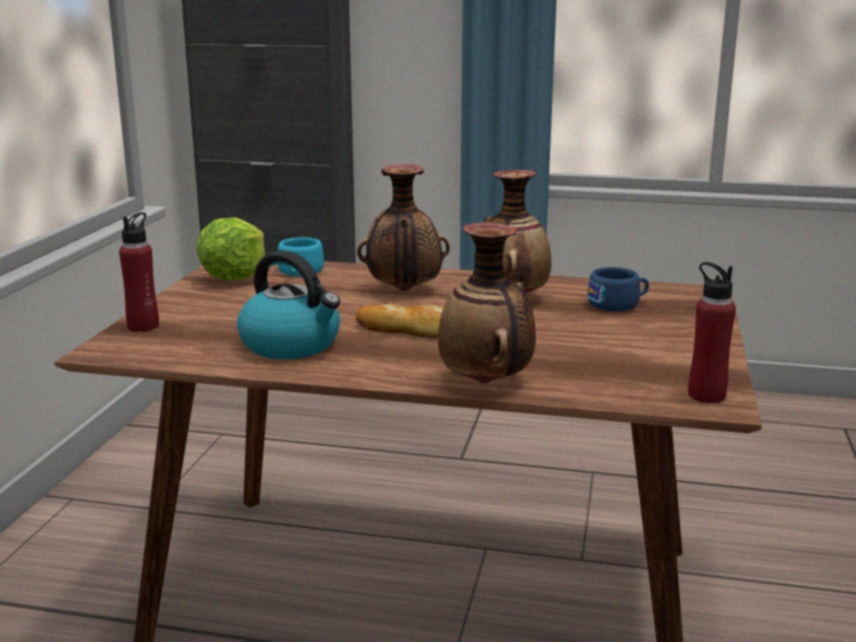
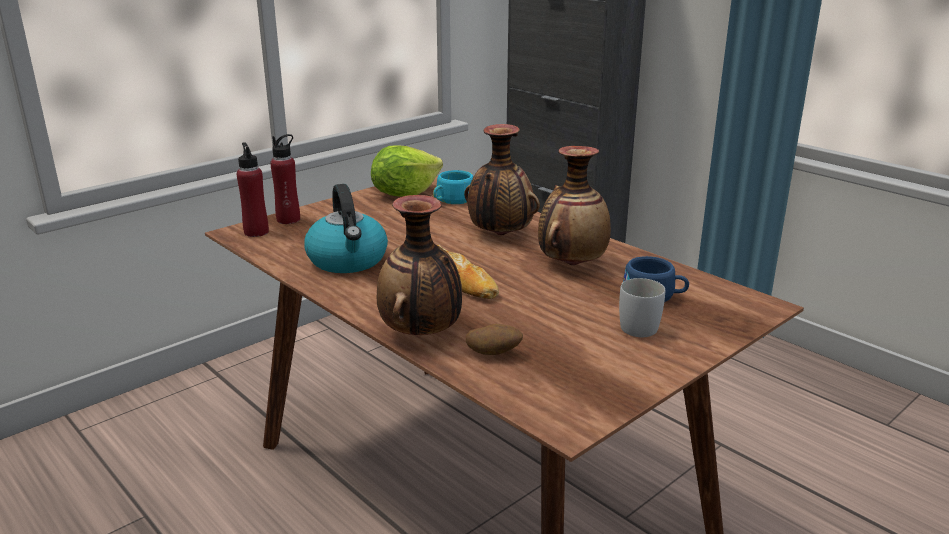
camera: 35 degrees right, 5 degrees up
(575, 377) = (494, 354): none -> potato
(645, 326) = (640, 325): none -> white mug
(706, 395) = (572, 410): red bottle -> red bottle (256, 232)

